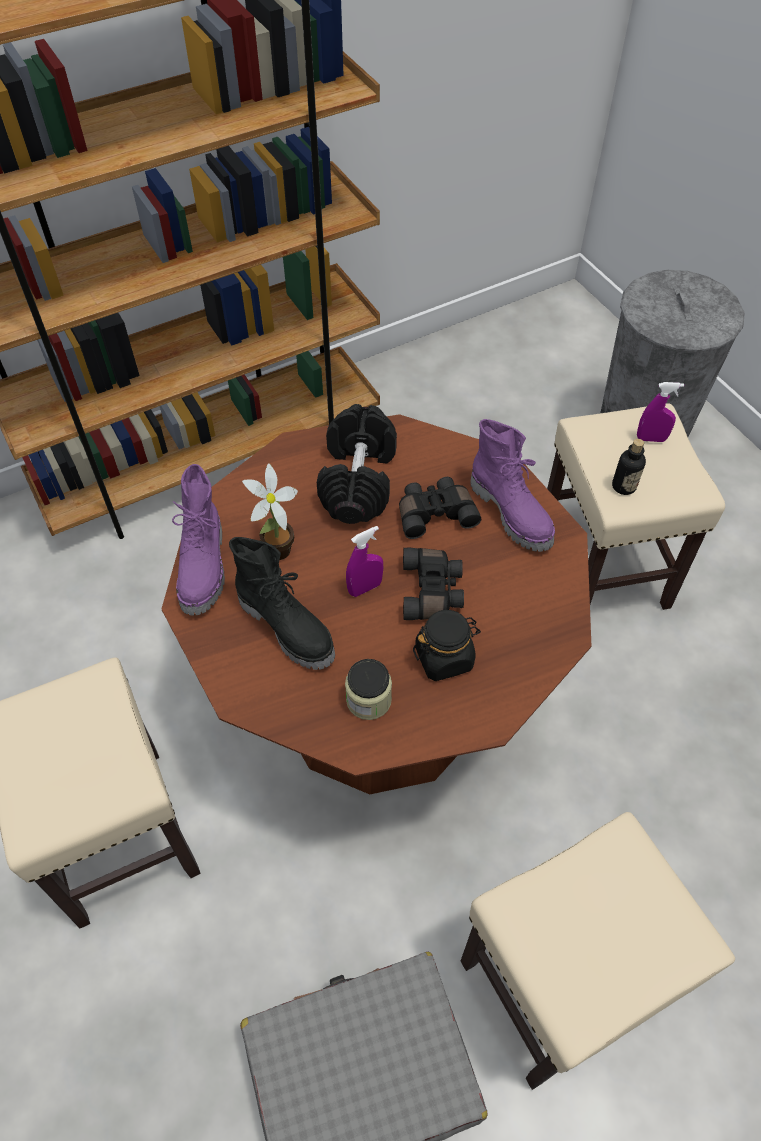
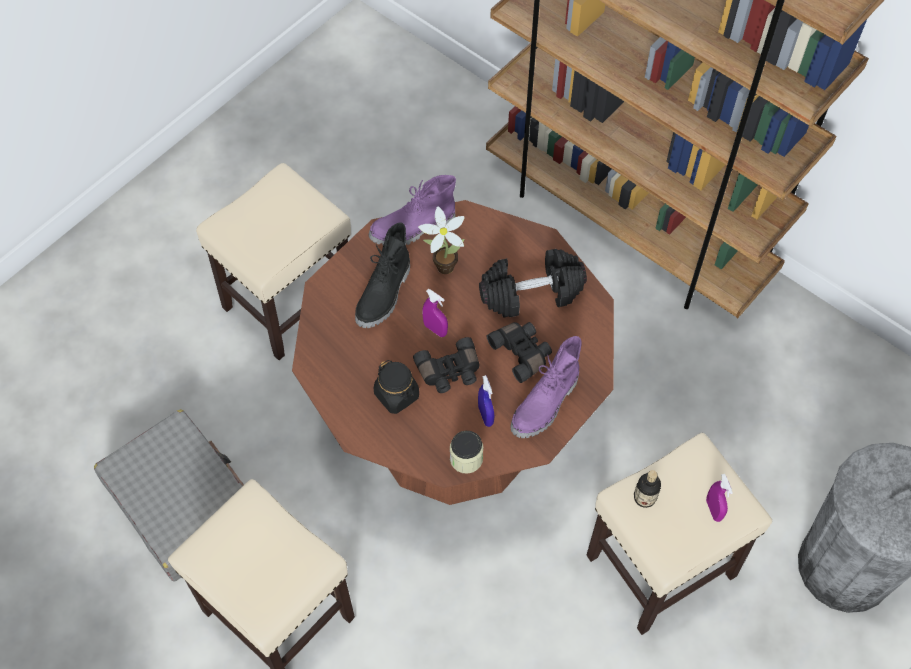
camera: 70 degrees right, 5 degrees up
(368, 700) = (347, 360): jar -> jar (466, 458)
(506, 573) = (485, 415): none -> blue spray bottle

